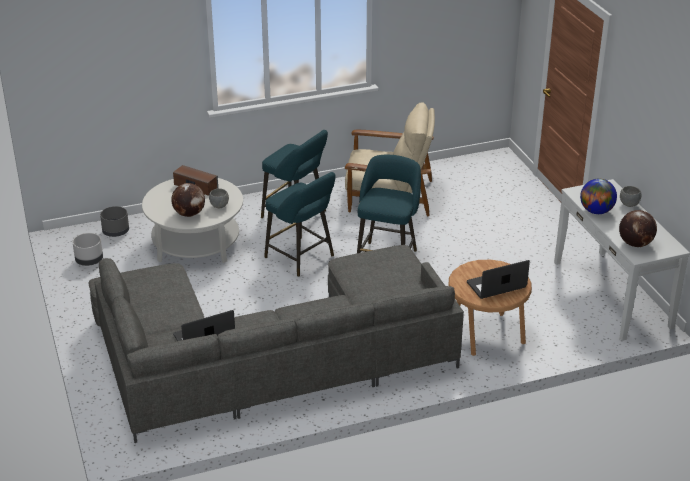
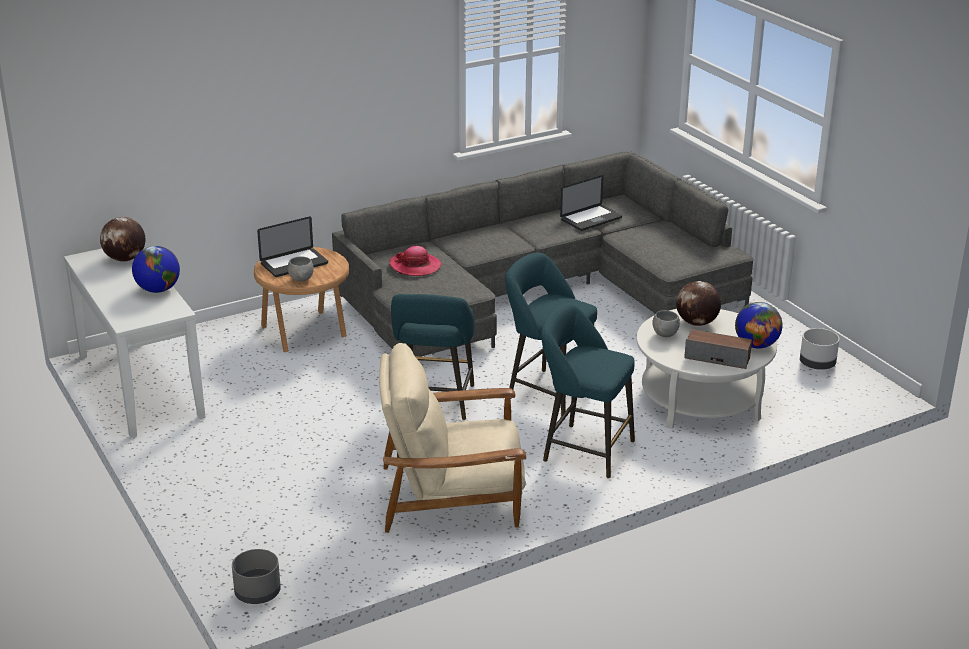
camera: 170 degrees right, 5 degrees down
(116, 231) = (821, 404): grey planter -> grey planter (257, 593)
(161, 193) = (756, 345): none -> globe
(389, 291) = (415, 266): none -> hat
(629, 204) = (110, 301): grey bowl -> grey bowl (301, 280)

